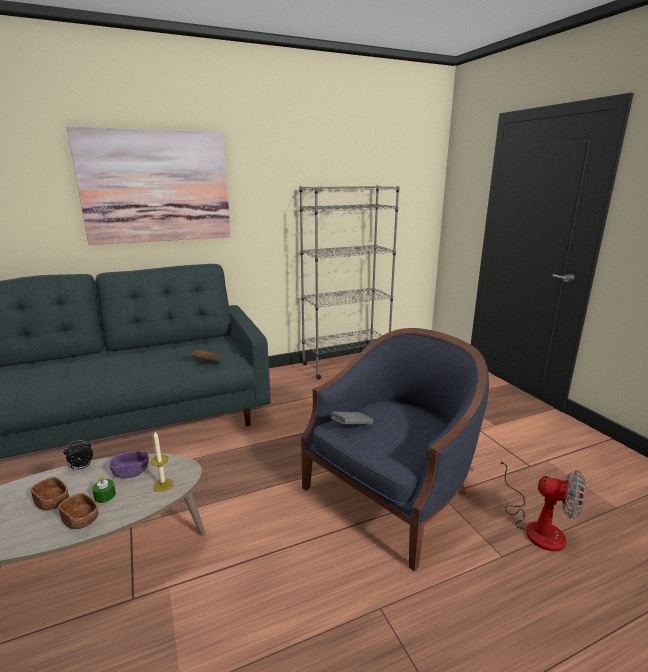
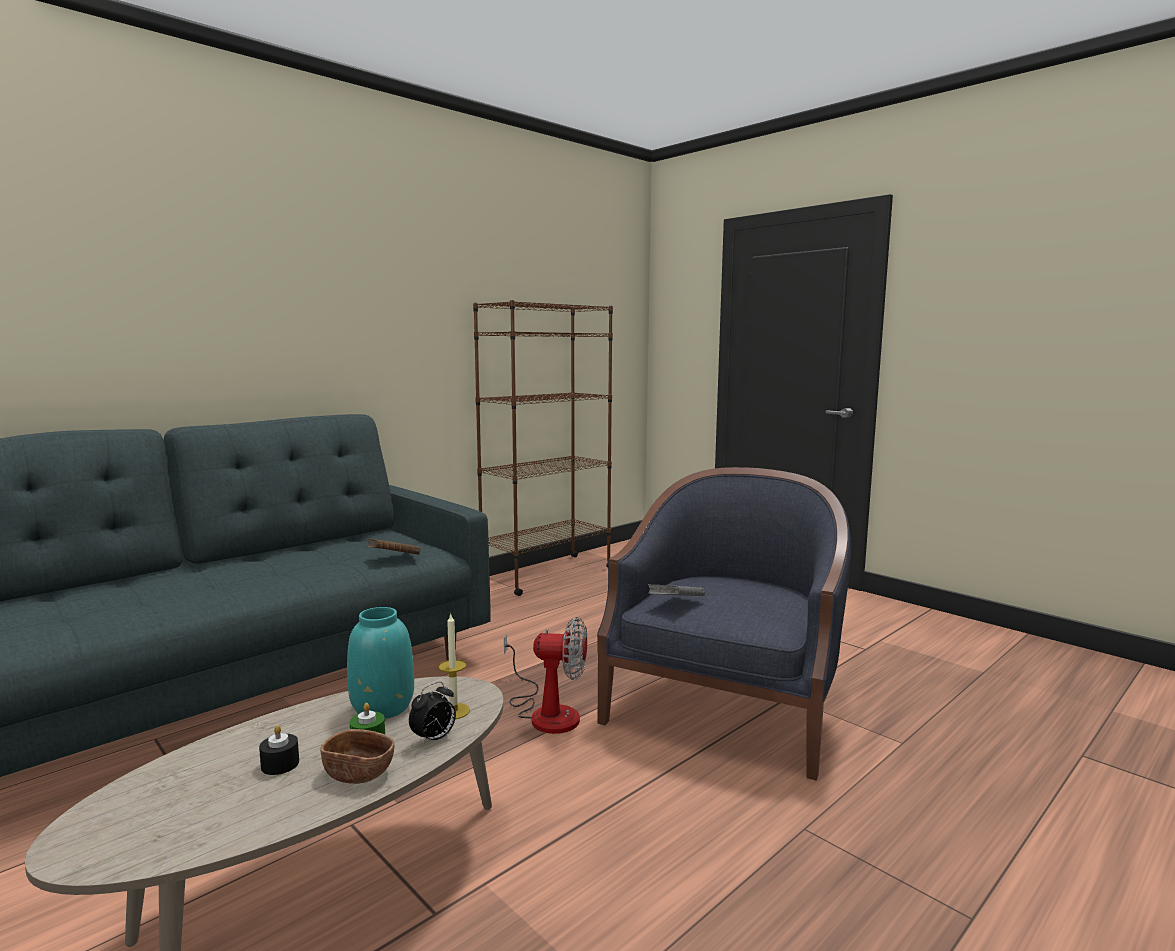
camera: 20 degrees left, 10 degrees down
(52, 502) = (280, 764): brown bowl -> black candle
(81, 468) = (285, 717): alarm clock -> alarm clock (434, 739)
(131, 472) = (383, 707): purple bowl -> turquoise vase
(156, 187) = (263, 292): picture -> none
(346, 365) = (547, 574): grey bookcase -> brown bookcase
(536, 526) = (917, 706): fan -> fan (547, 712)

